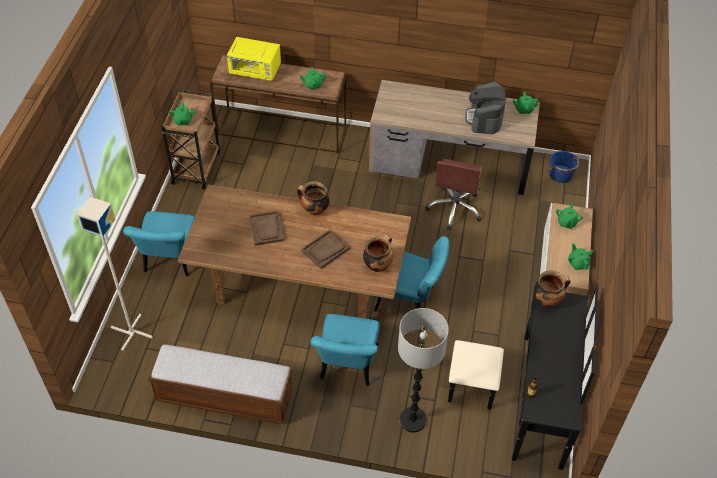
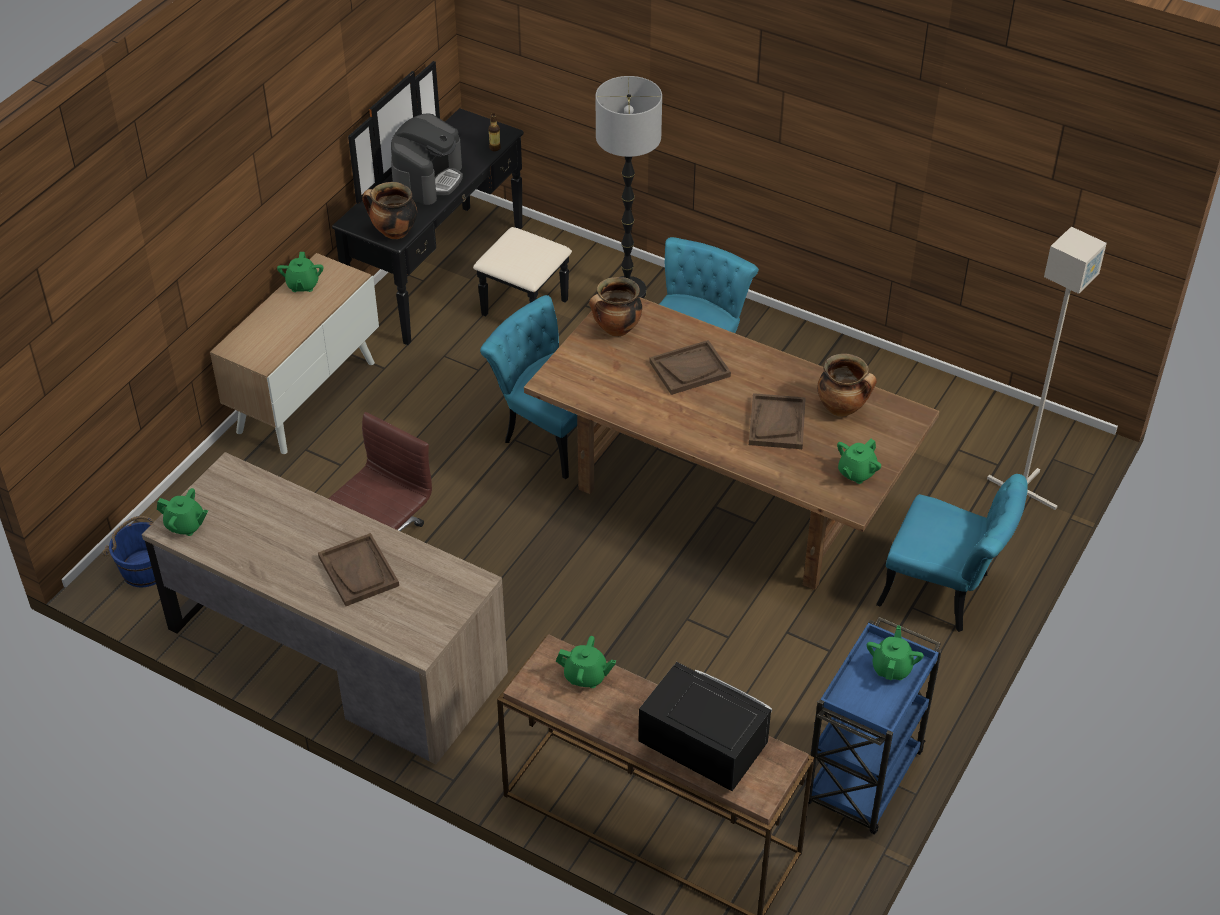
camera: 160 degrees left, 5 degrees down
(169, 261) = (945, 592): turquoise chair -> turquoise chair turned 90 degrees clockwise
(196, 167) = (863, 780): brown cart -> blue cart
(224, 397) = (885, 375): bench -> none
(255, 71) = (702, 747): yellow microwave -> black microwave
(314, 210) = (683, 434): cooking pot -> cooking pot (843, 408)
(434, 109) = (359, 571): none -> brown tray
(484, 118) = (275, 526): coffee machine -> coffee machine (428, 179)
(567, 222) = (269, 341): green teapot -> green teapot (856, 472)

